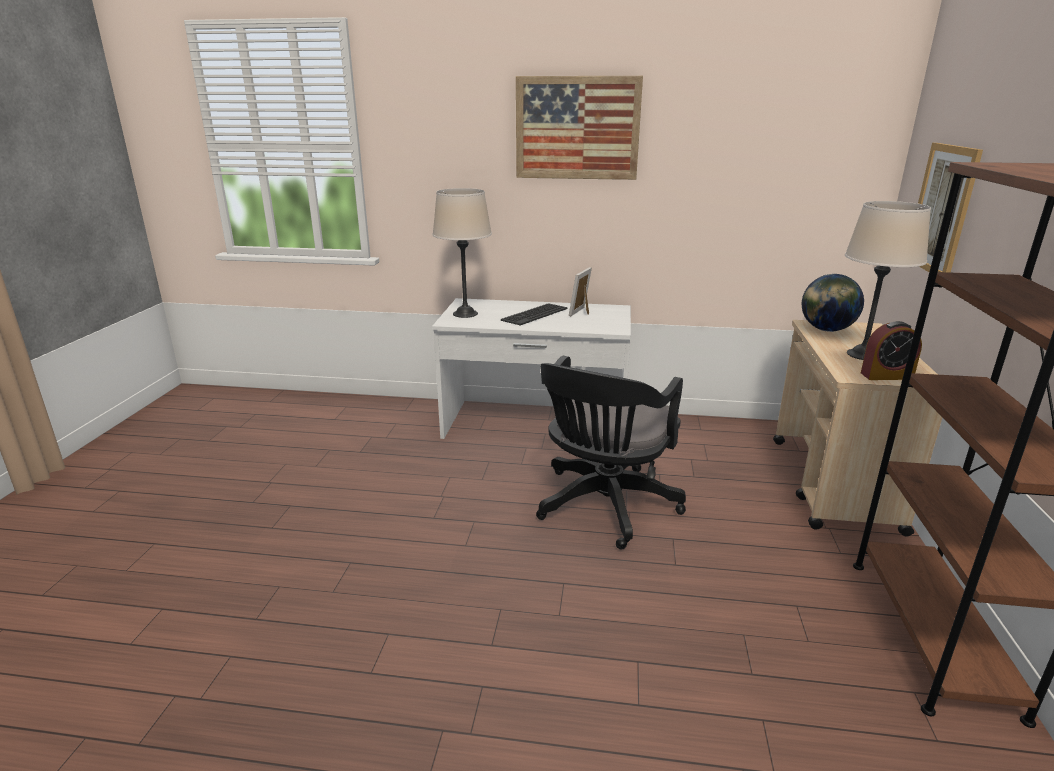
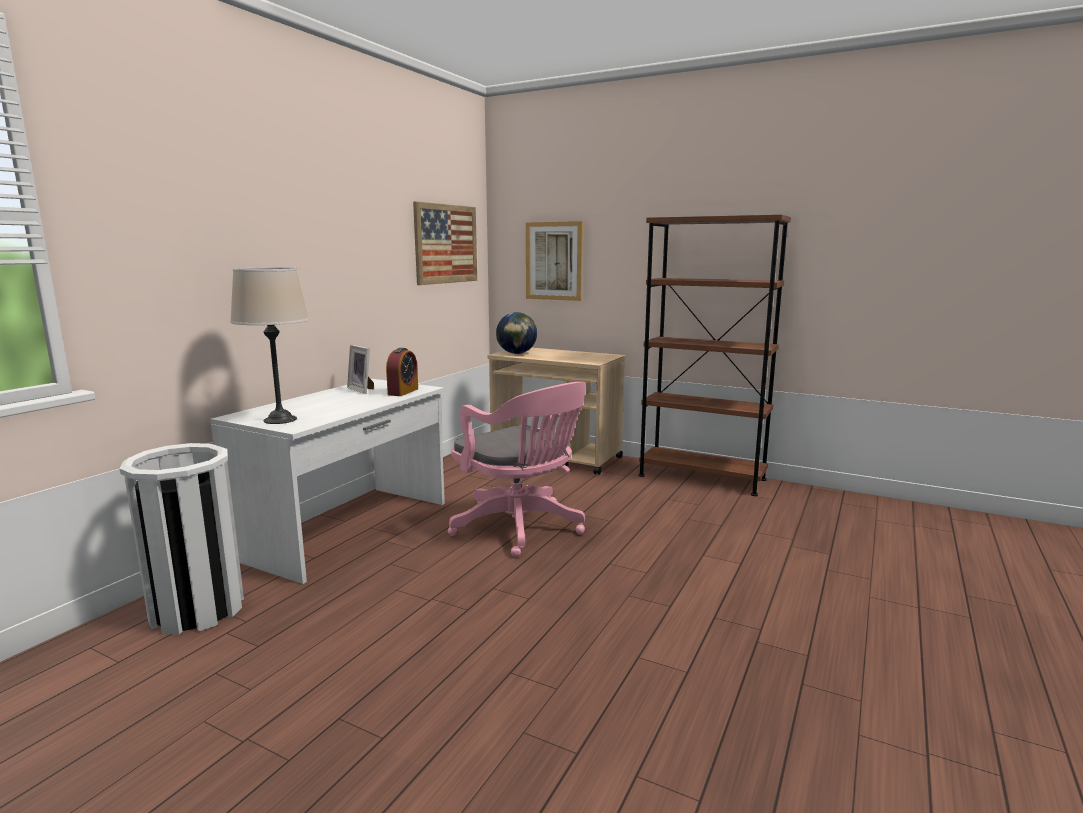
camera: 70 degrees left, 10 degrees down
(393, 418) = (197, 609): none -> white trash can
(534, 314) = (338, 401): keyboard -> none
(577, 128) = (310, 205): picture -> picture (446, 244)
(603, 507) = (521, 528): black office chair -> pink office chair
(863, 355) = (565, 356): beige table lamp -> none
(886, 376) = (600, 358): alarm clock -> alarm clock (403, 392)

